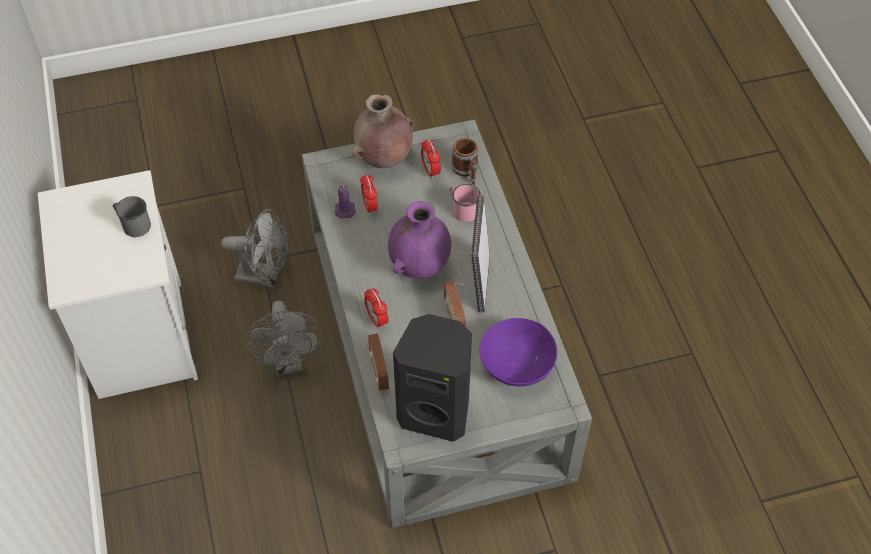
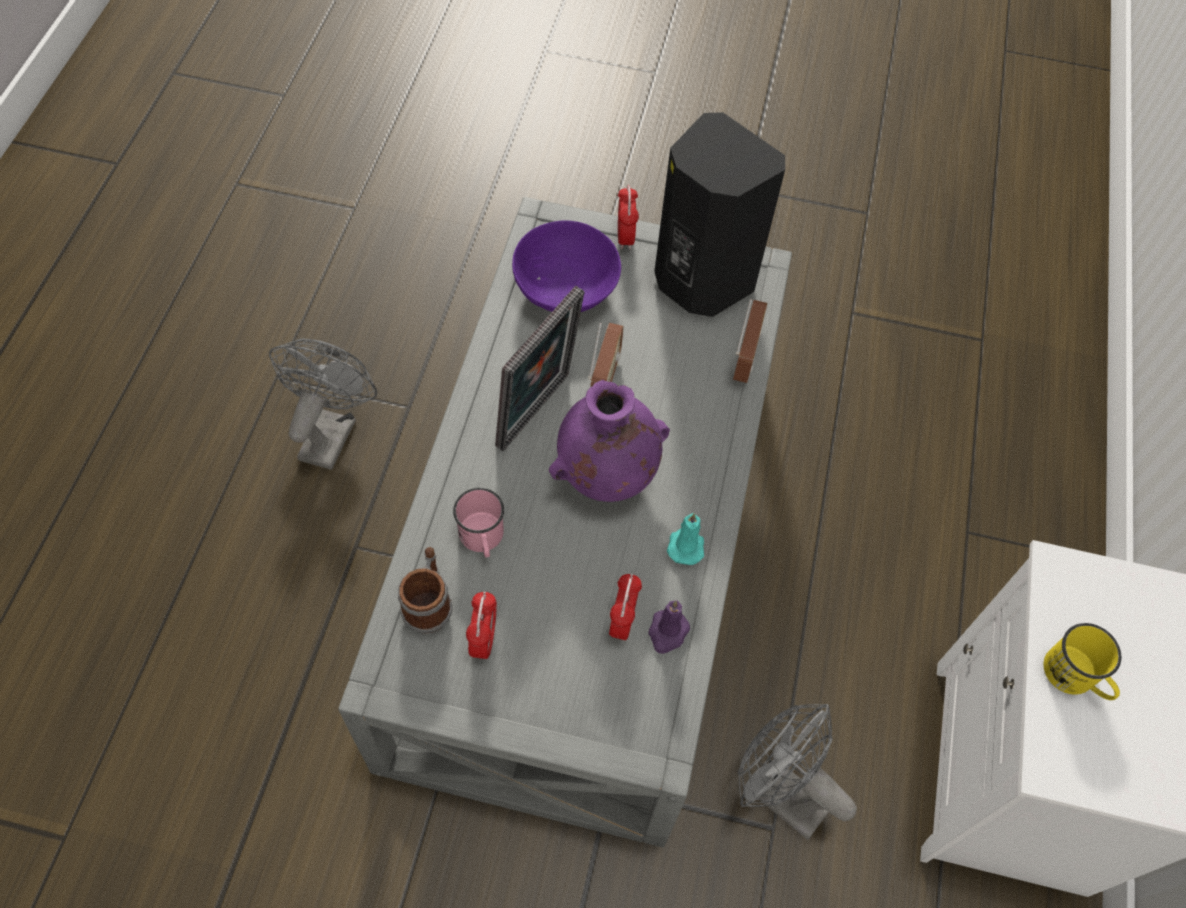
camera: 155 degrees left, 5 degrees up
(133, 224) = (1075, 677): grey mug -> yellow mug
(289, 362) = (797, 623): grey fan -> grey fan (331, 431)
(357, 251) = (686, 545): none -> turquoise candle
(377, 319) = (712, 427): alarm clock -> alarm clock (625, 237)
(384, 159) = (549, 701): brown vase -> none

